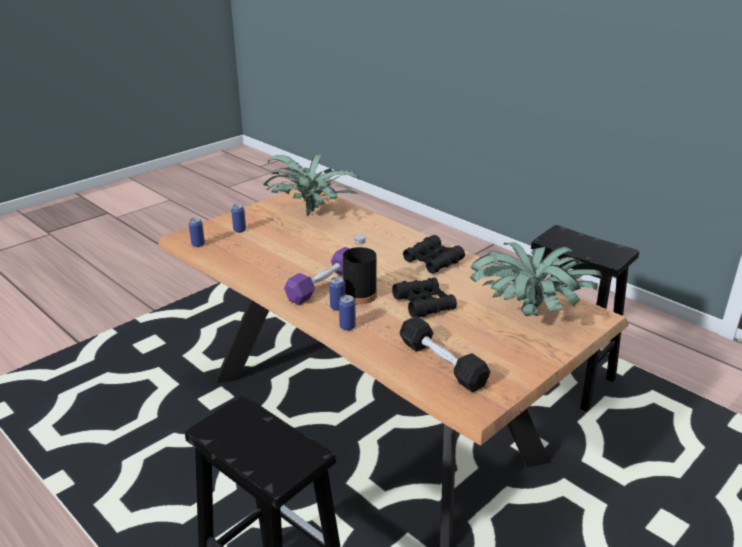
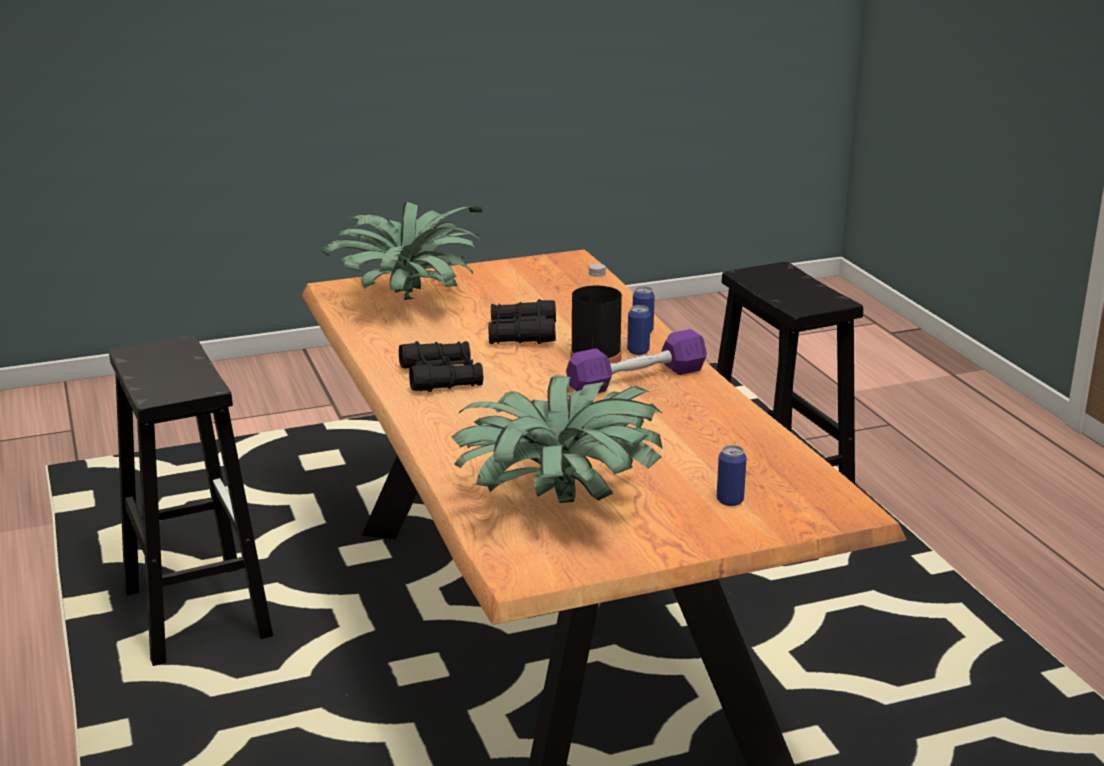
camera: 155 degrees left, 5 degrees down
(198, 244) = (821, 486): can -> none
(442, 363) = (567, 286): black dumbbell -> none

